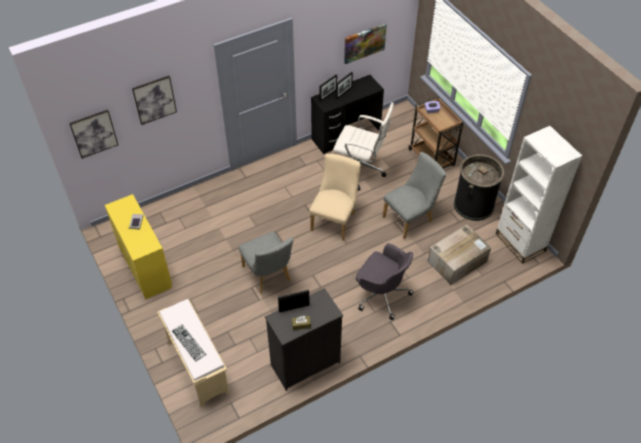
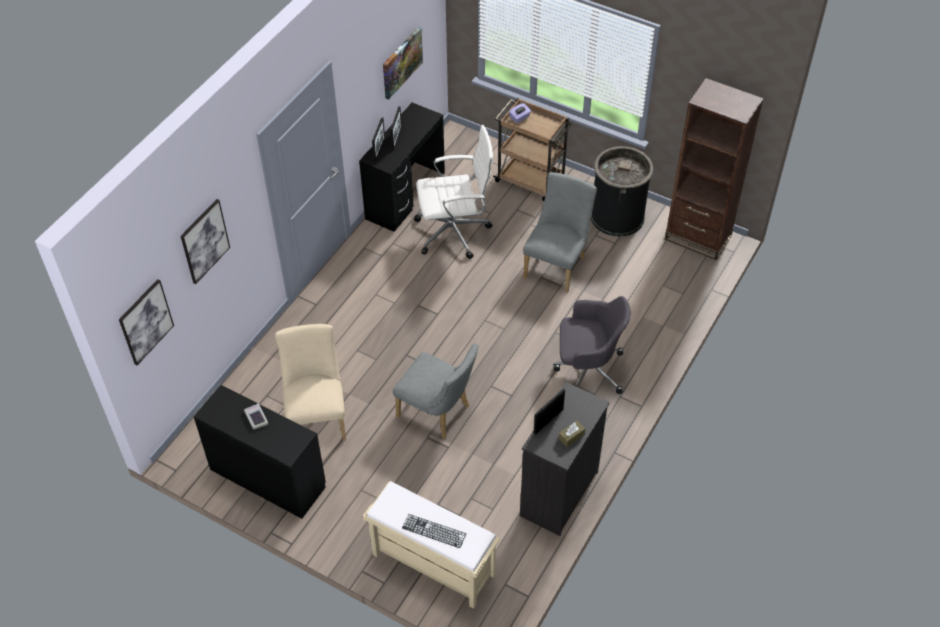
camera: 30 degrees left, 0 degrees up
(144, 266) = (267, 478): yellow desk -> black desk
(335, 219) = (468, 306): beige chair -> beige chair (317, 416)
(457, 261) = (645, 290): cardboard box -> none
(520, 242) = (698, 237): white bookcase -> brown bookcase

